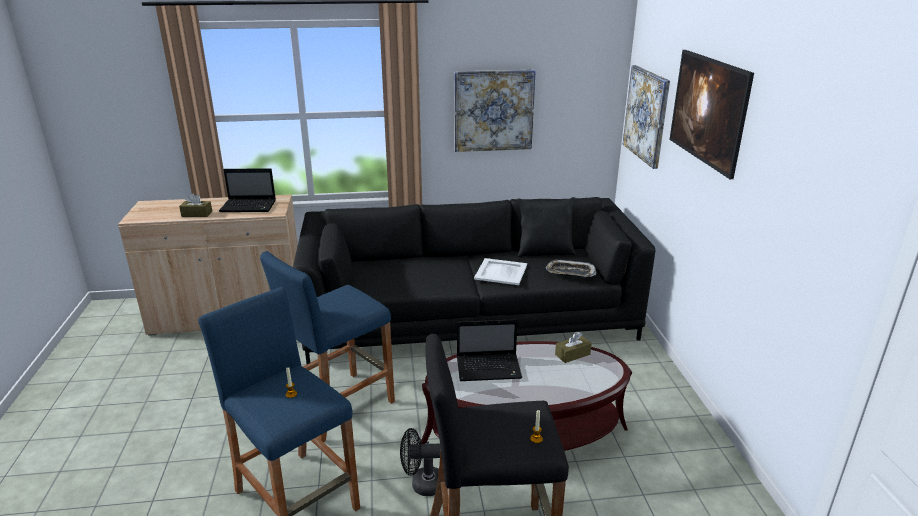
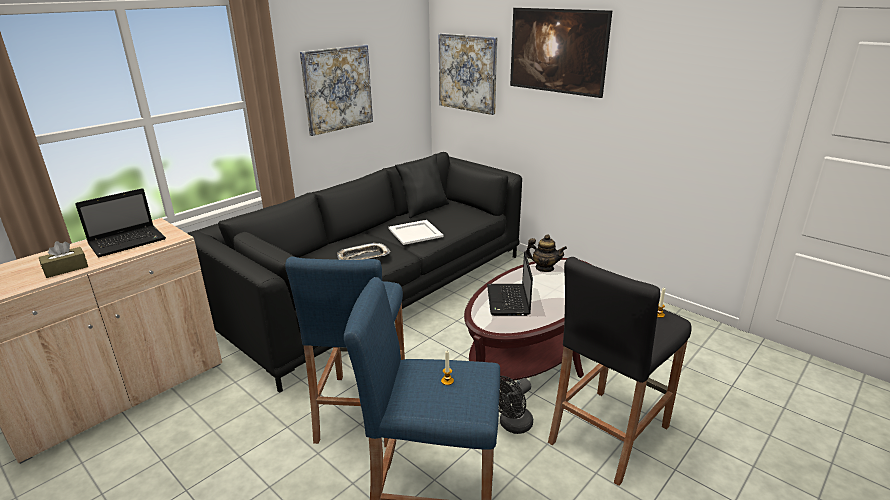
camera: 40 degrees left, 0 degrees up
(490, 368) = (508, 301): laptop -> laptop turned 135 degrees clockwise
(570, 272) = (465, 216): tray -> tray (363, 257)
(572, 354) = (544, 268): brown tissue box -> teapot

